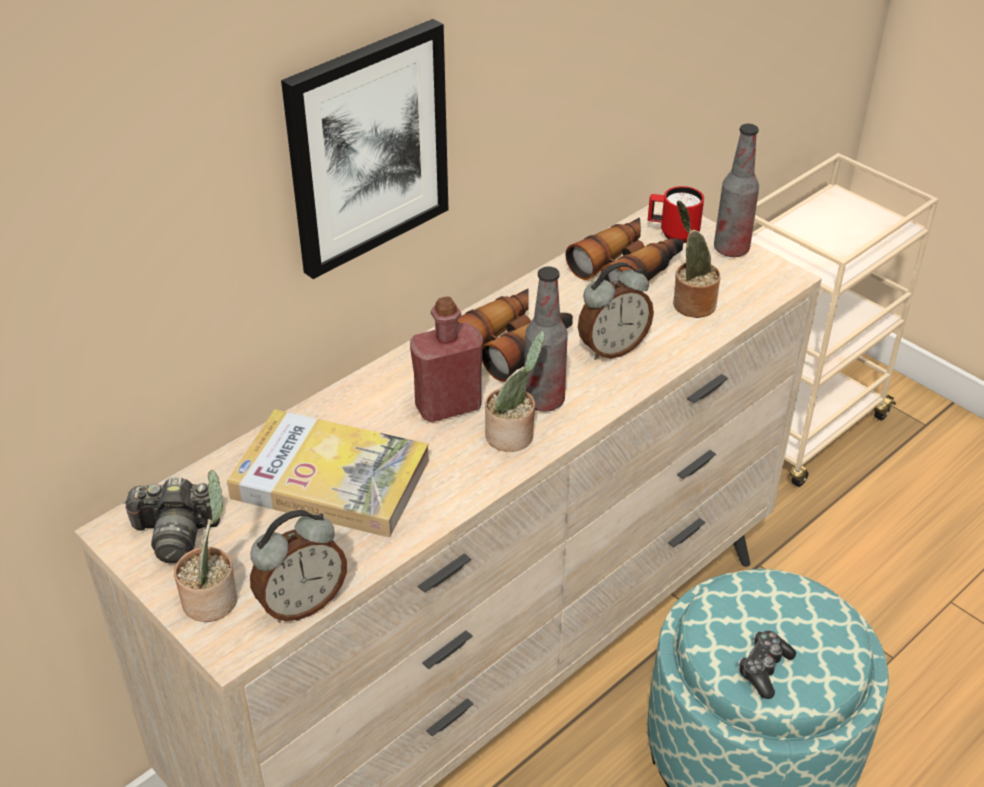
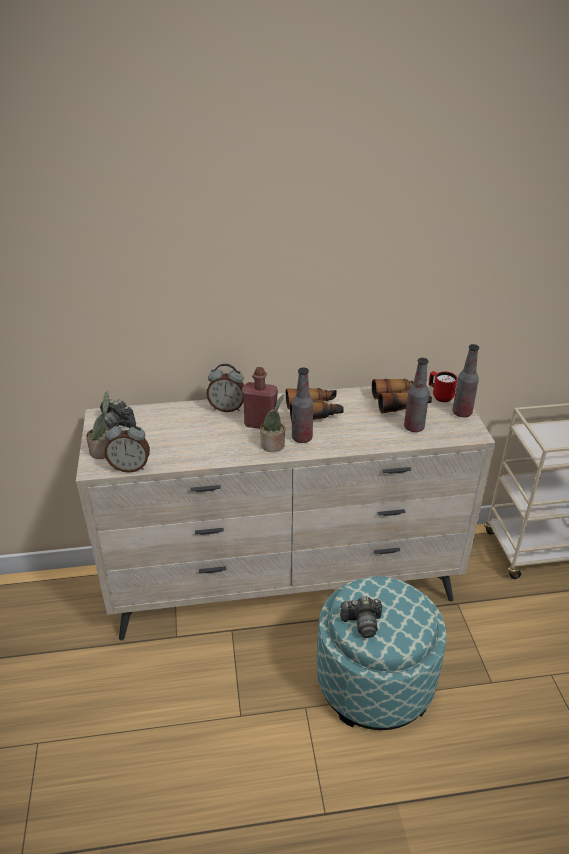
camera: 35 degrees right, 5 degrees down
(330, 479) = (187, 430): book -> none
(367, 148) = (259, 291): picture -> none
(612, 348) = (355, 430): alarm clock -> alarm clock (227, 408)
(690, 304) = (414, 427): potted plant -> bottle
(763, 669) = (362, 623): game controller -> camera

